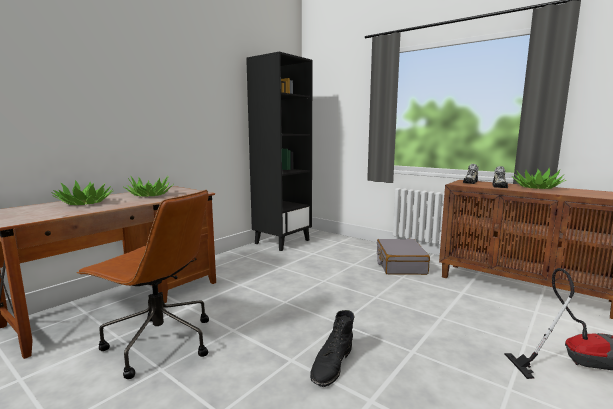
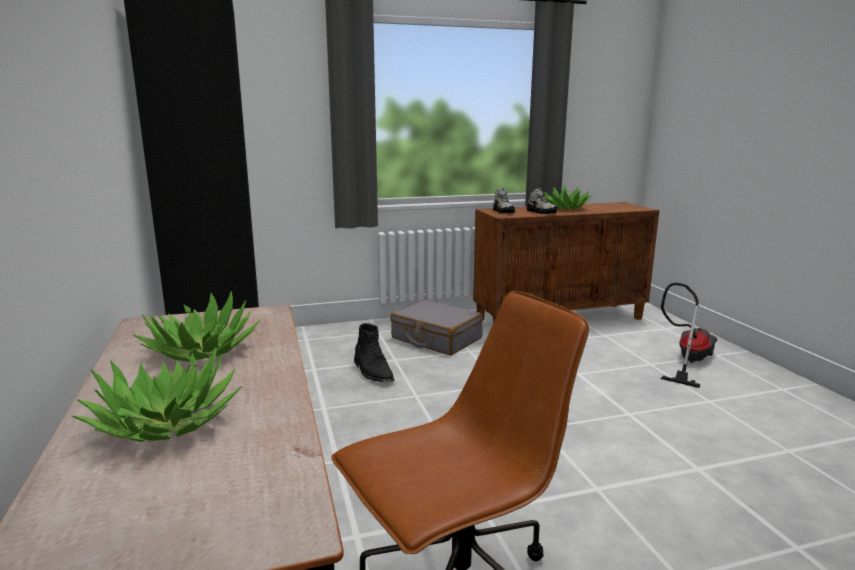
camera: 55 degrees left, 5 degrees up
(332, 364) = (623, 466): black boot -> black boot (373, 372)

